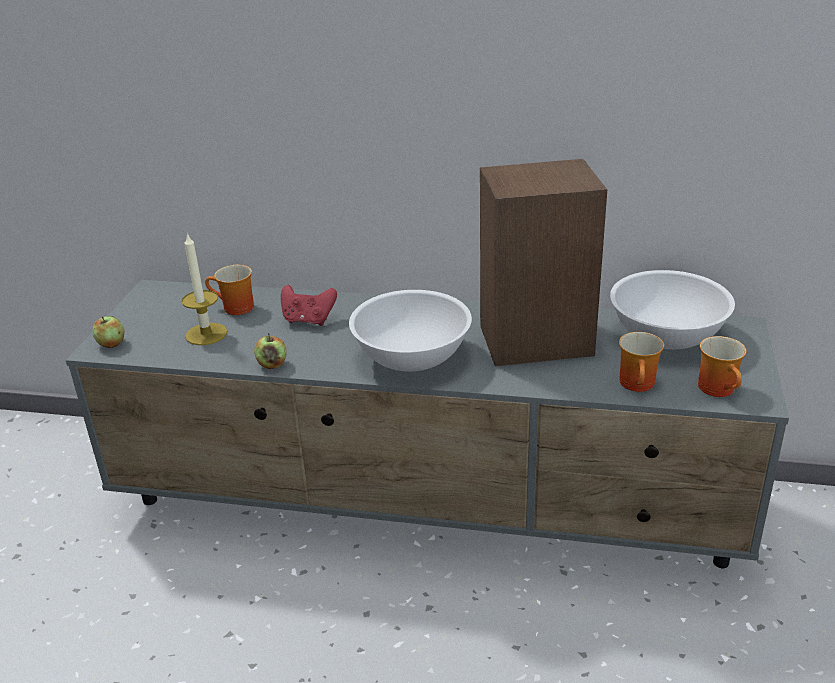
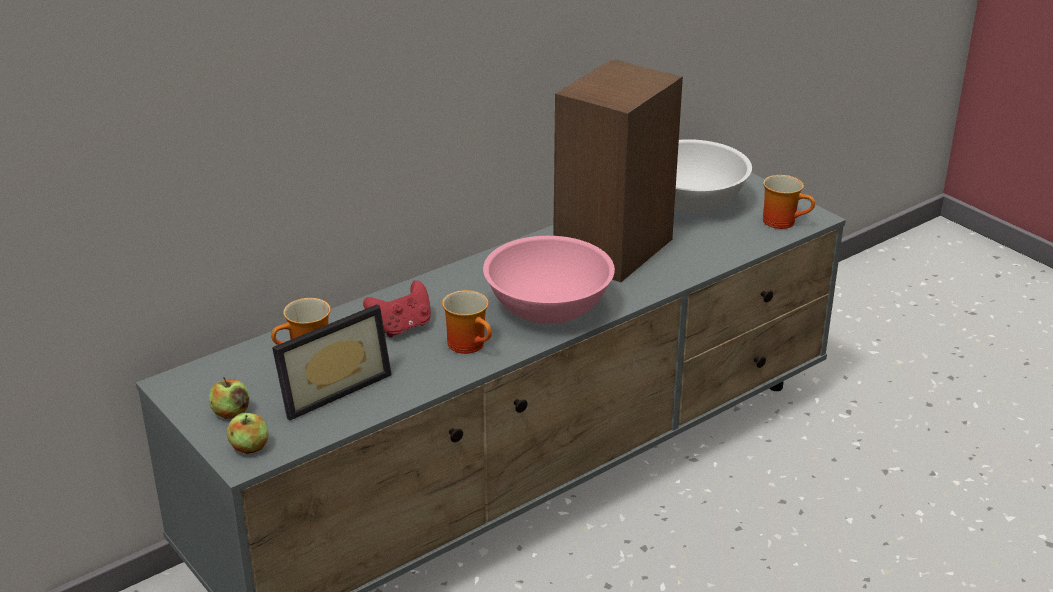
camera: 50 degrees left, 0 degrees up
(206, 334) = (329, 388): candle -> picture frame
(272, 364) = (447, 376): apple -> apple (231, 413)
(413, 356) = (548, 308): white bowl -> pink bowl
(640, 385) = (734, 244): mug -> mug (471, 344)

